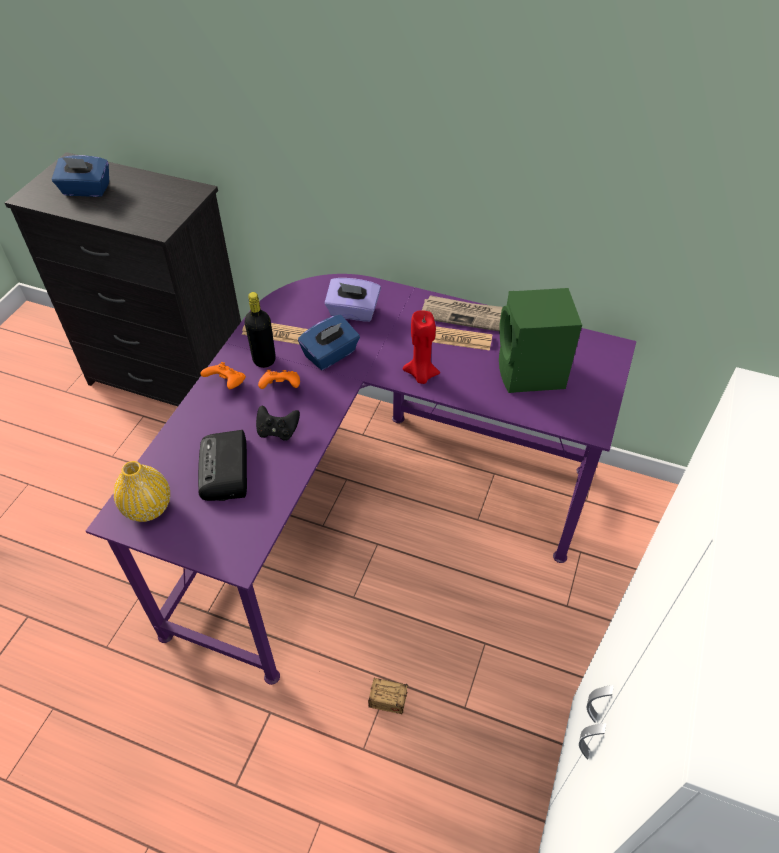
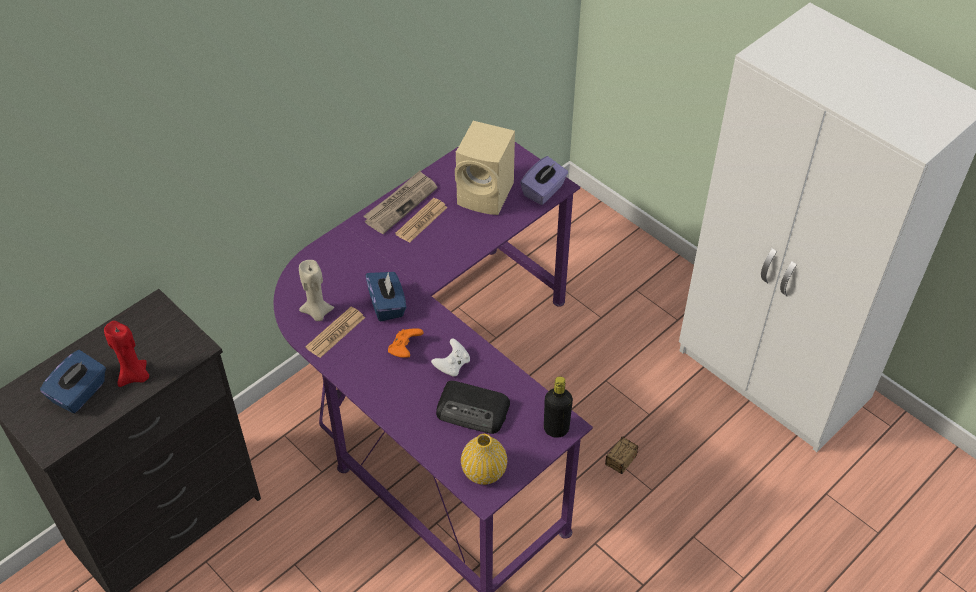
camera: 65 degrees left, 0 degrees up
(227, 384) = (376, 385): orange game controller -> none
(264, 360) = (363, 351): black bottle -> black bottle (556, 429)
(278, 431) = (452, 365): black game controller -> white game controller
(294, 313) = (317, 313): none -> beige candle
(353, 312) = (345, 273): purple tissue box -> purple tissue box (544, 191)
(421, 375) = (447, 257): red candle -> red candle (135, 376)
(530, 374) = (487, 195): green speaker -> beige speaker

